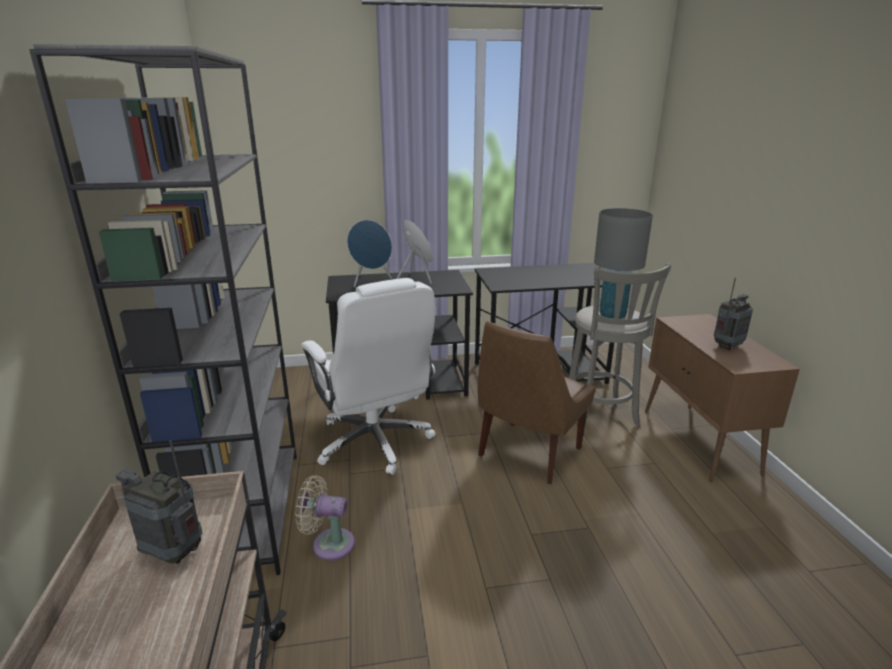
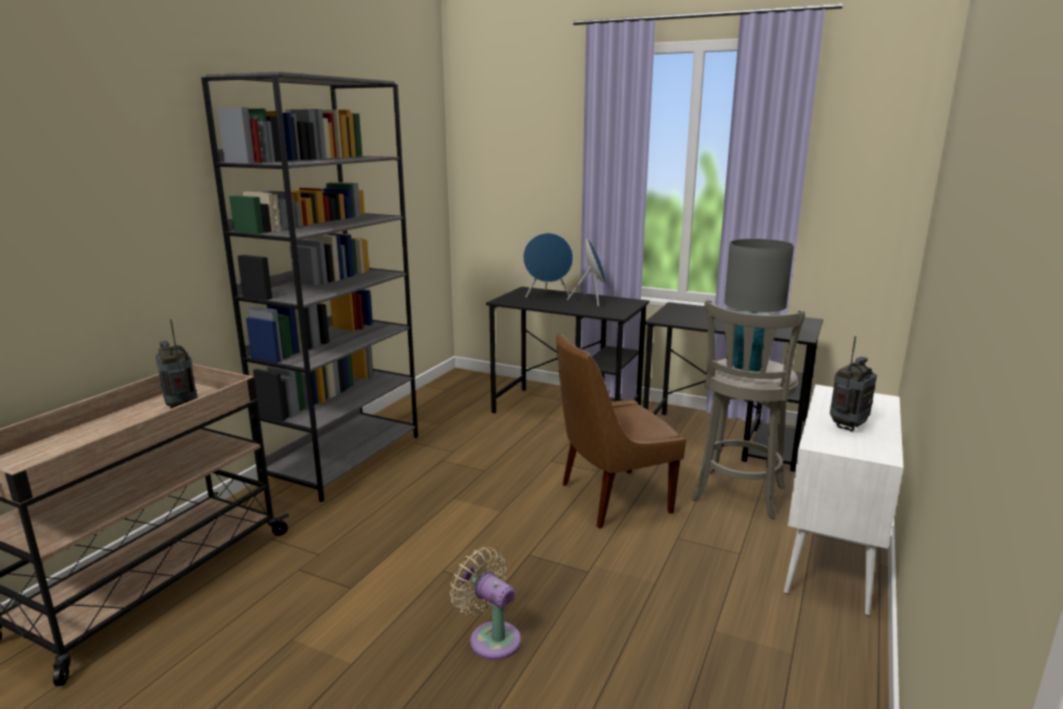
camera: 35 degrees right, 5 degrees down
(329, 544) = (372, 498): beige fan -> beige fan (491, 638)
(375, 442) = (488, 446): white office chair -> none
(699, 441) = (831, 557): brown cabinet -> white cabinet
(727, 346) = (848, 426): radio -> radio turned 45 degrees counterclockwise

